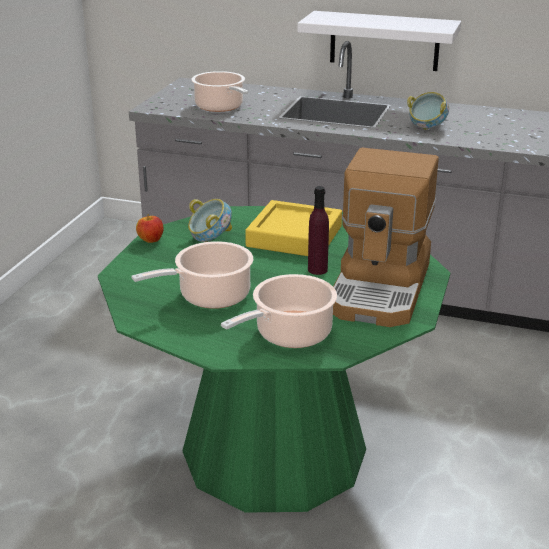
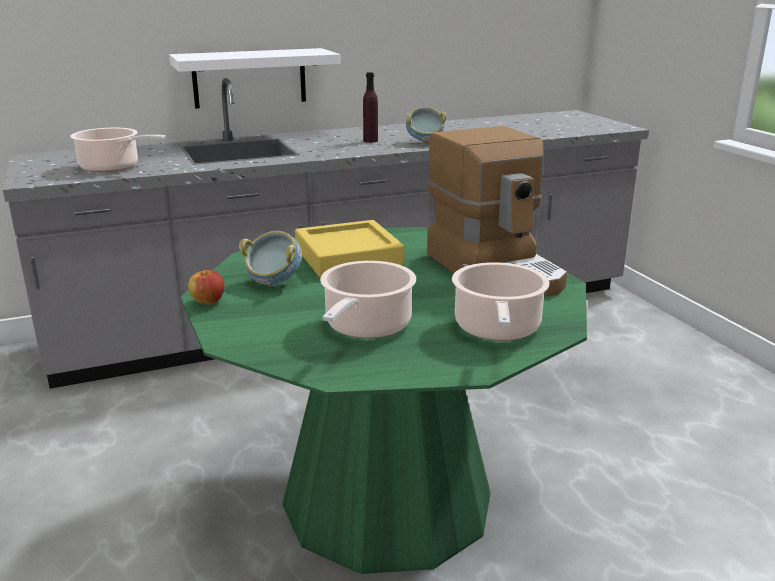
camera: 40 degrees left, 5 degrees down
(317, 270) = (419, 274): purple bottle -> purple bottle (370, 141)
(426, 128) = (344, 147): bowl -> bowl (424, 142)

